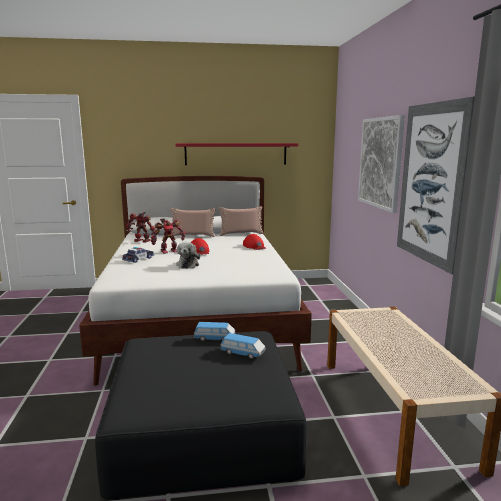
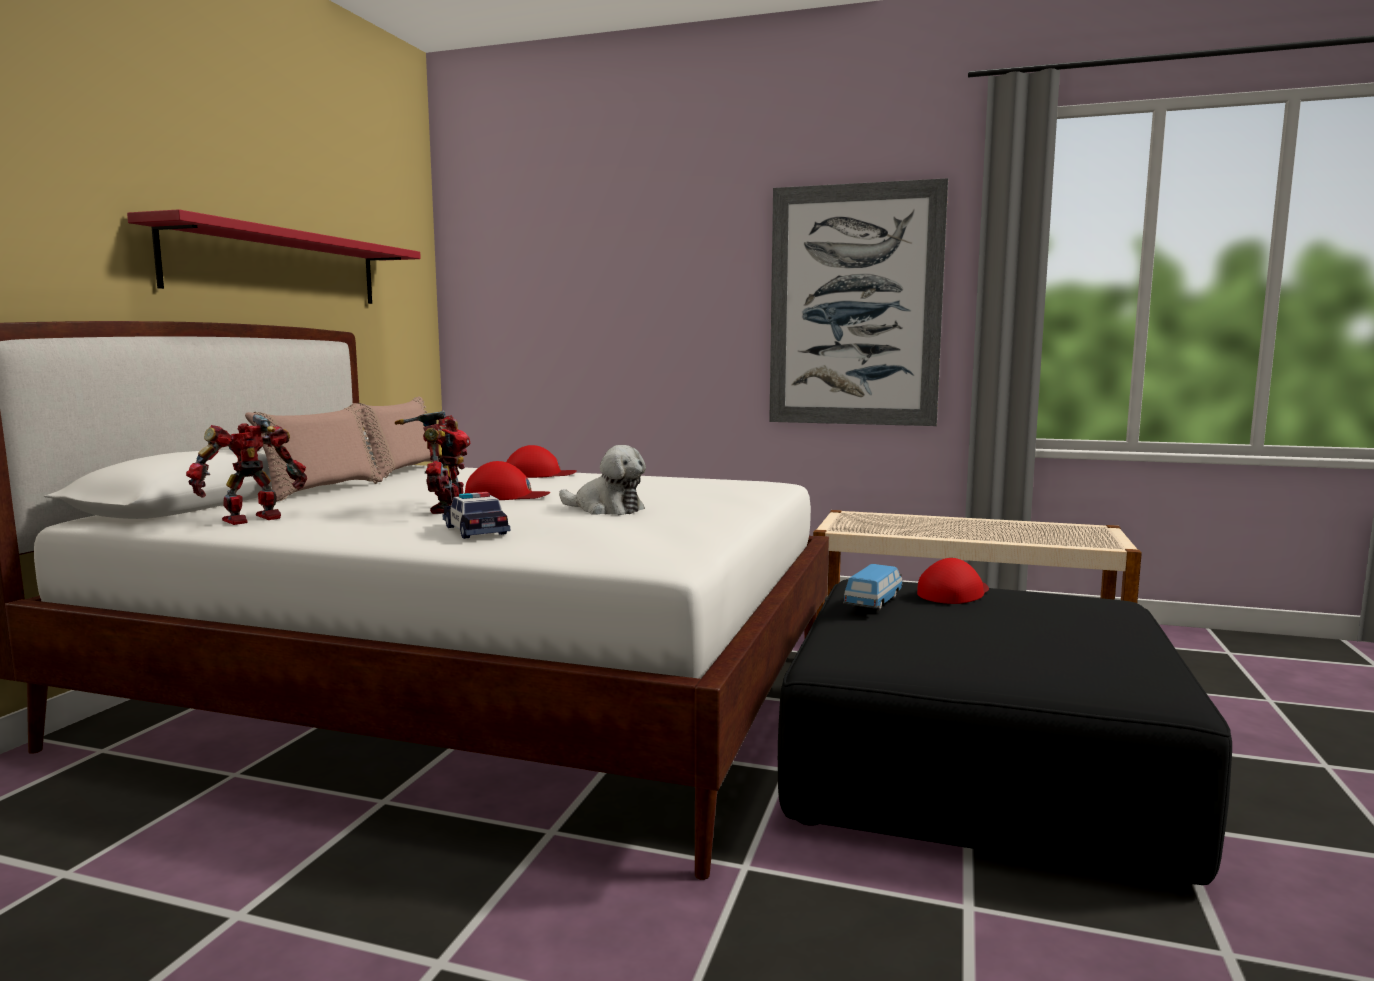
camera: 65 degrees left, 5 degrees down
(243, 353) = (954, 593): toy car -> red cap
(380, 162) = (677, 287): picture -> none

